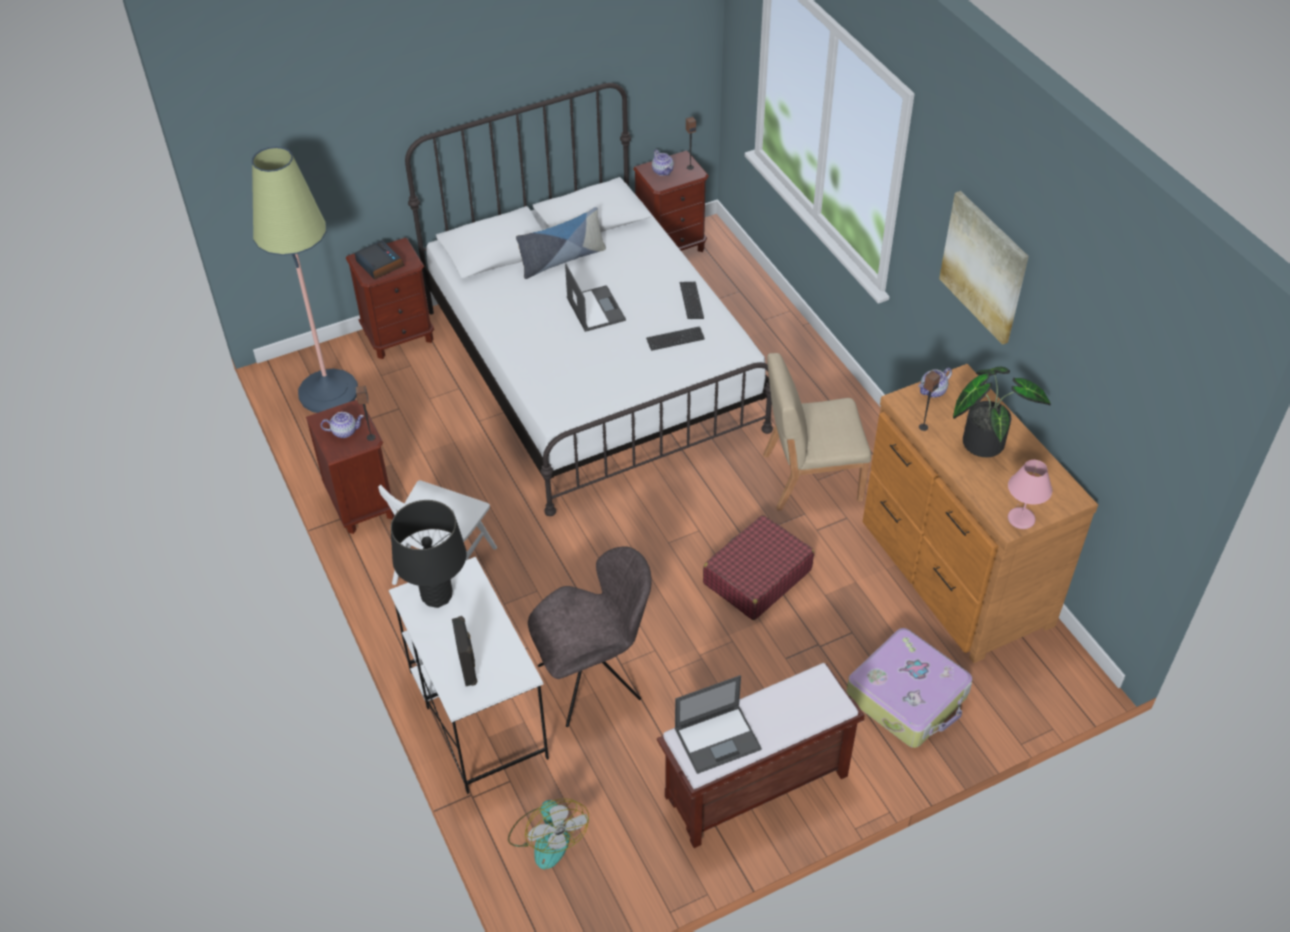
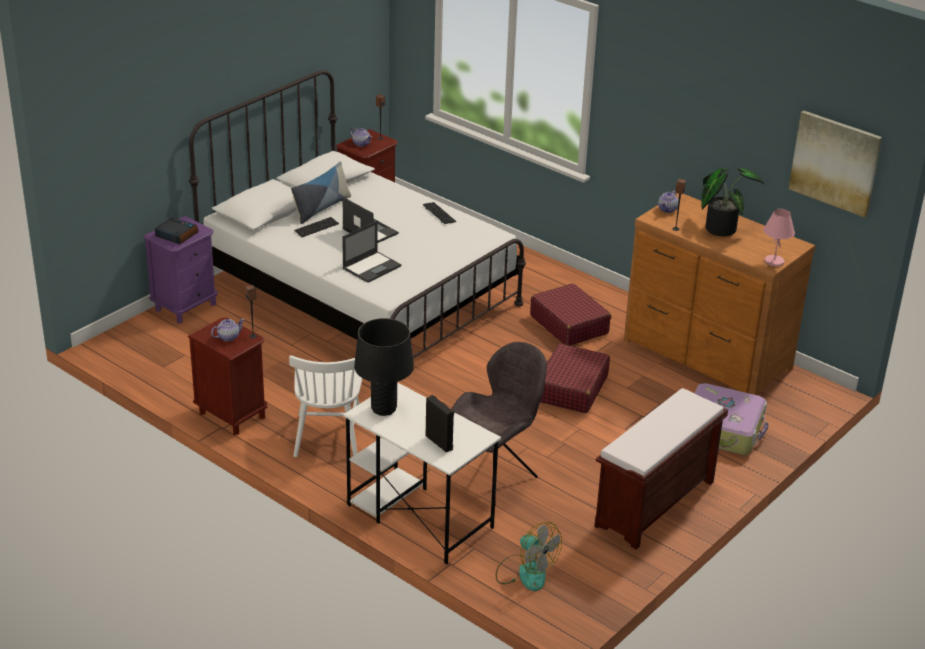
camera: 25 degrees left, 15 degrees down
(328, 392) = (150, 352): floor lamp -> none
(399, 337) = (185, 307): brown nightstand -> purple nightstand
(675, 339) = (444, 237): keyboard -> keyboard (316, 228)
(718, 738) = (642, 443): laptop -> laptop (372, 267)
(810, 477) = (569, 324): beige chair -> red suitcase
(984, 267) = (682, 110): picture -> picture (835, 162)

